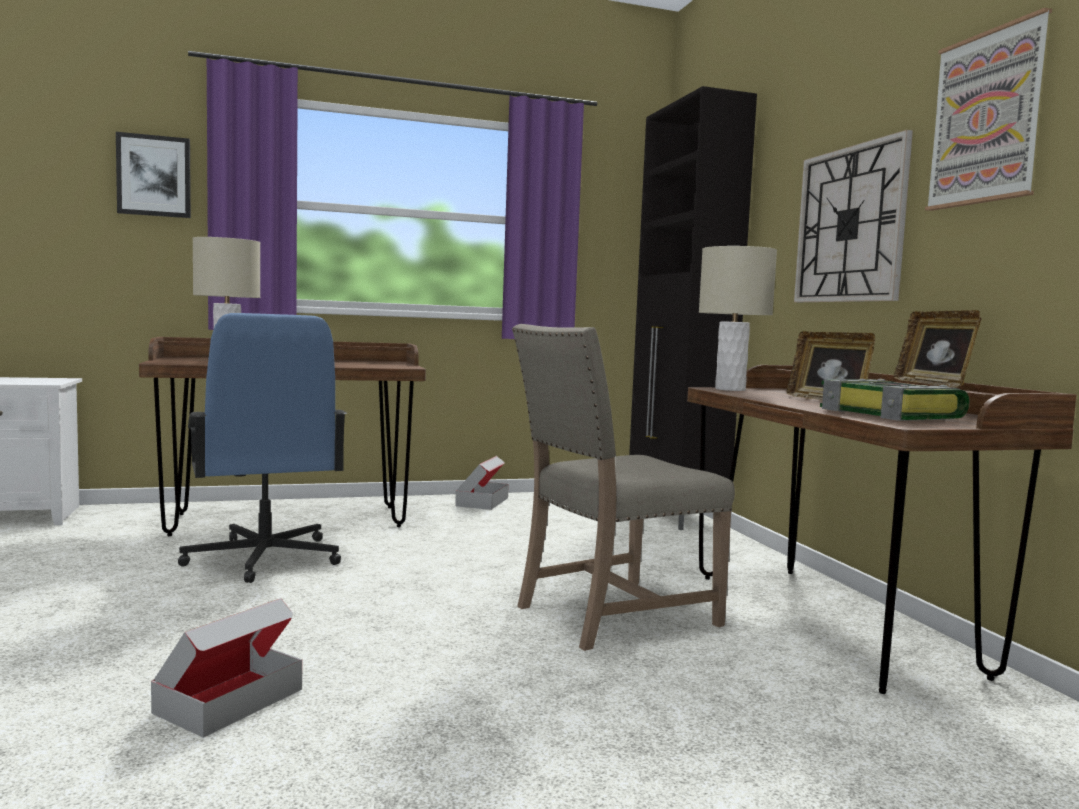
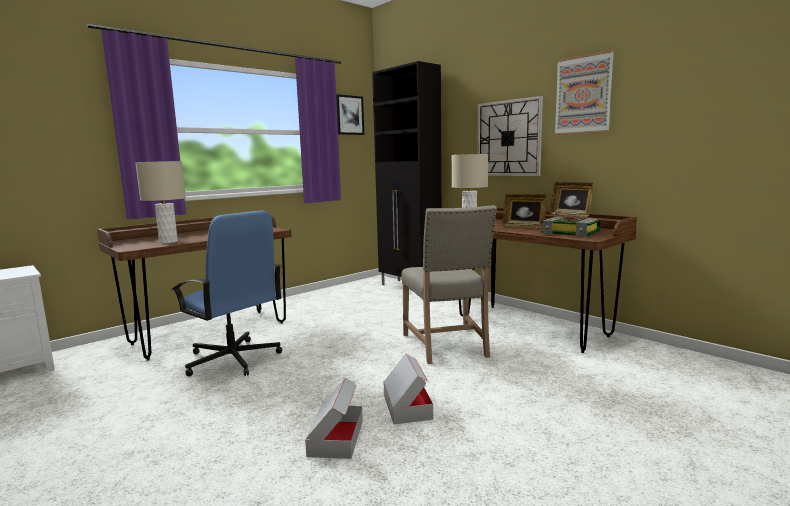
camera: 25 degrees left, 5 degrees up
(154, 176) = (67, 114): picture -> picture (349, 115)
(482, 502) = (306, 299): cardboard box -> cardboard box (407, 406)
(610, 615) = (447, 346): beige chair -> beige chair turned 45 degrees counterclockwise

